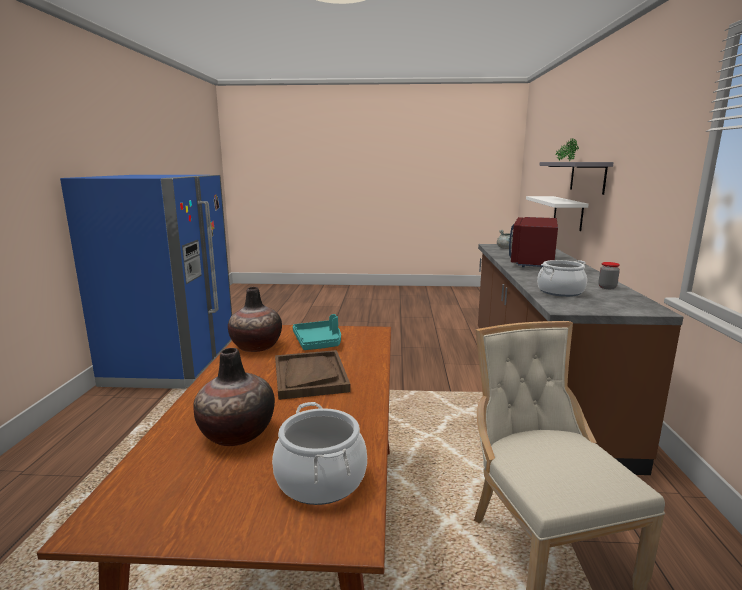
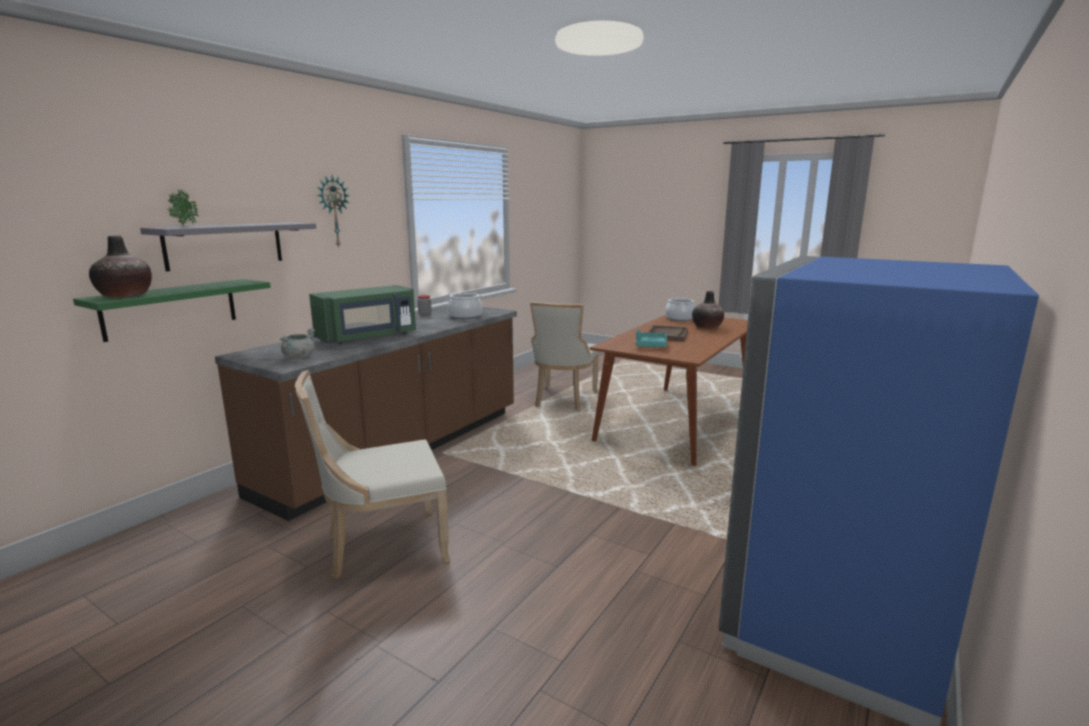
camera: 150 degrees left, 0 degrees up
(256, 346) = (694, 349): vase -> vase (125, 295)
(419, 339) = (382, 547): none -> beige chair
(532, 261) = (368, 337): red microwave -> green microwave
(568, 212) = (171, 308): white shelf -> green shelf
(639, 152) = (333, 211): none -> wall clock

